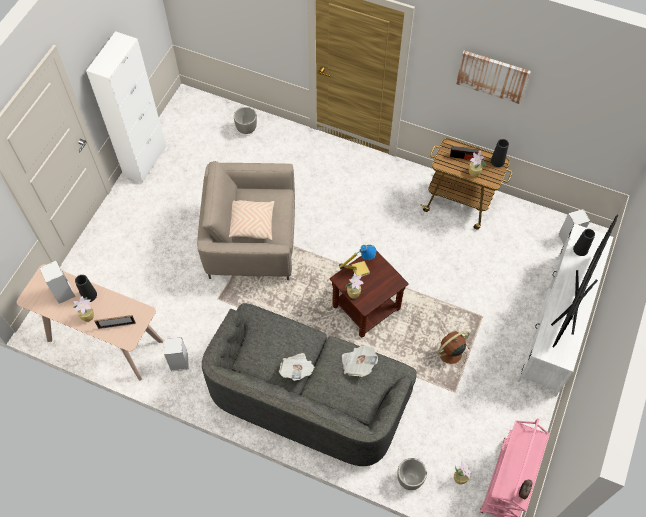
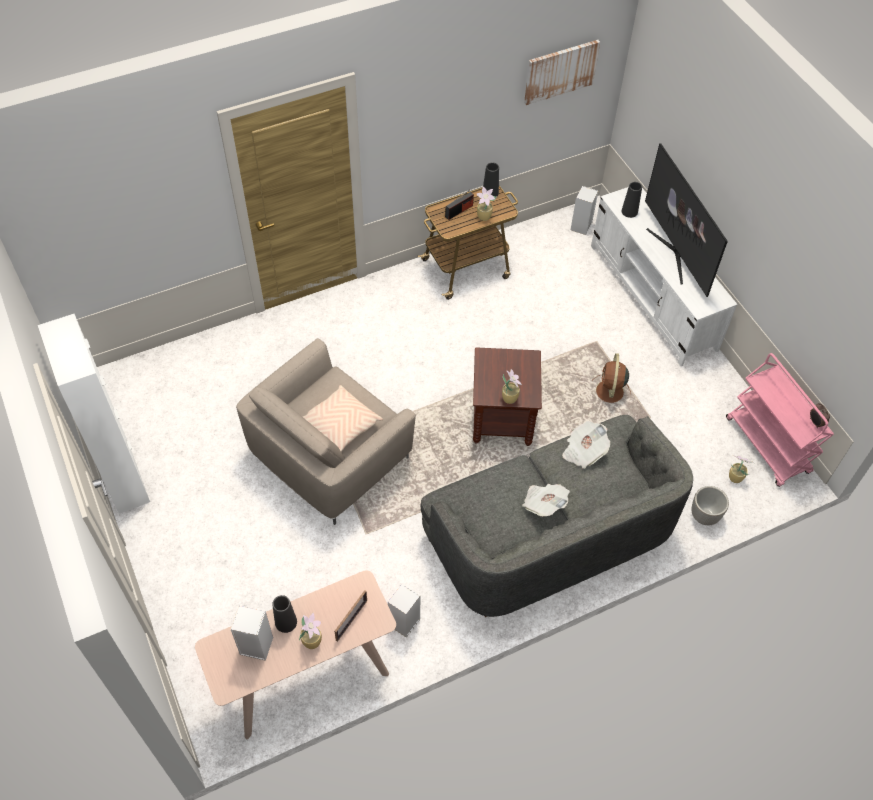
camera: 50 degrees left, 5 degrees down
(247, 129) = (195, 363): planter -> none
(360, 269) = (488, 374): table lamp -> none
(492, 76) = (455, 100): picture -> picture (560, 71)

